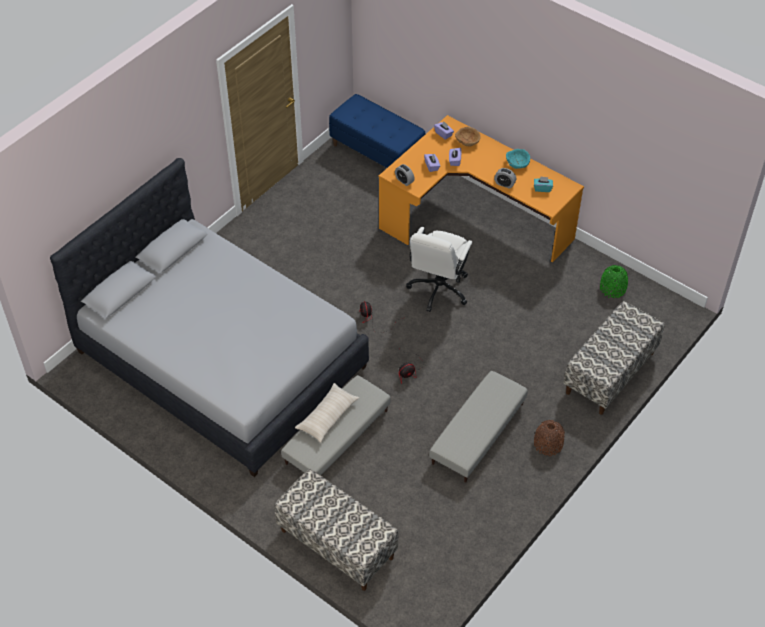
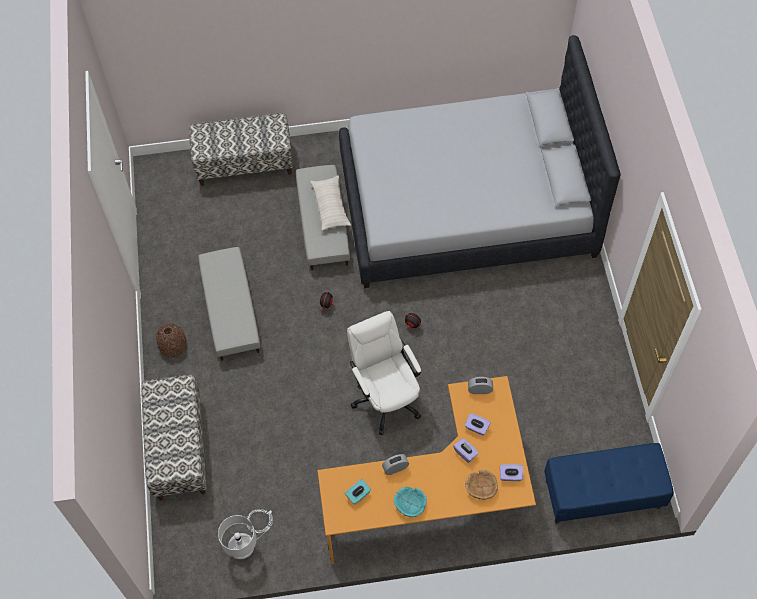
camera: 135 degrees right, 10 degrees up
(612, 289) = (249, 538): green vase -> white table lamp

